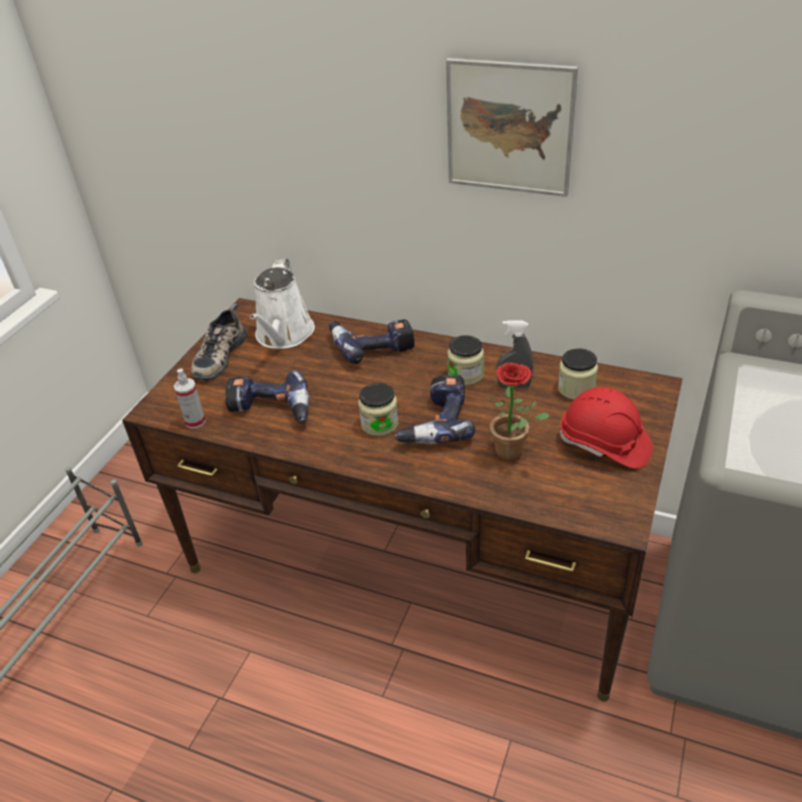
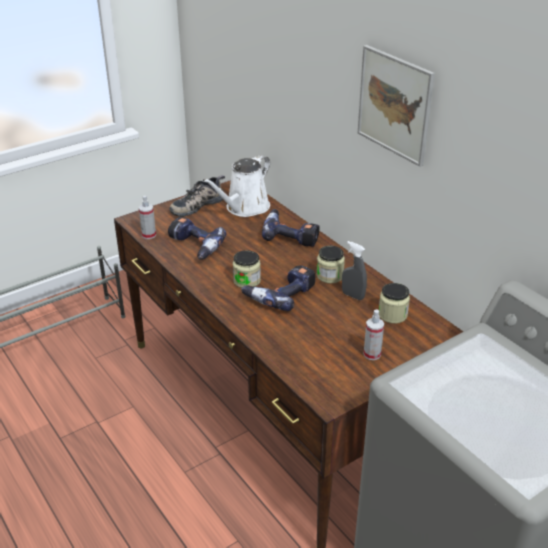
camera: 30 degrees right, 5 degrees down
(514, 453) = (308, 332): potted plant -> none
(604, 444) = (372, 354): red hard hat -> spray bottle

